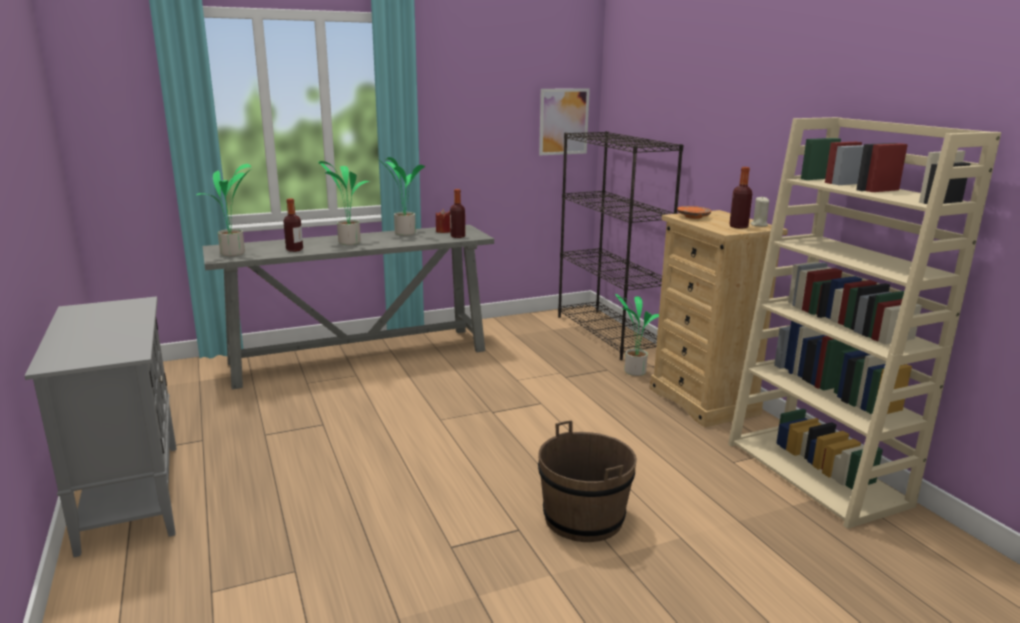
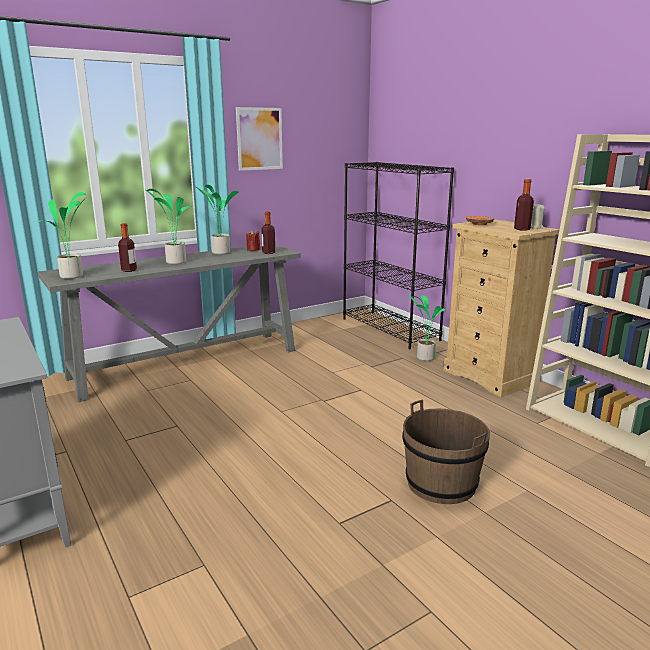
camera: 10 degrees left, 0 degrees up
(563, 121) = (341, 154): picture -> picture (259, 139)

